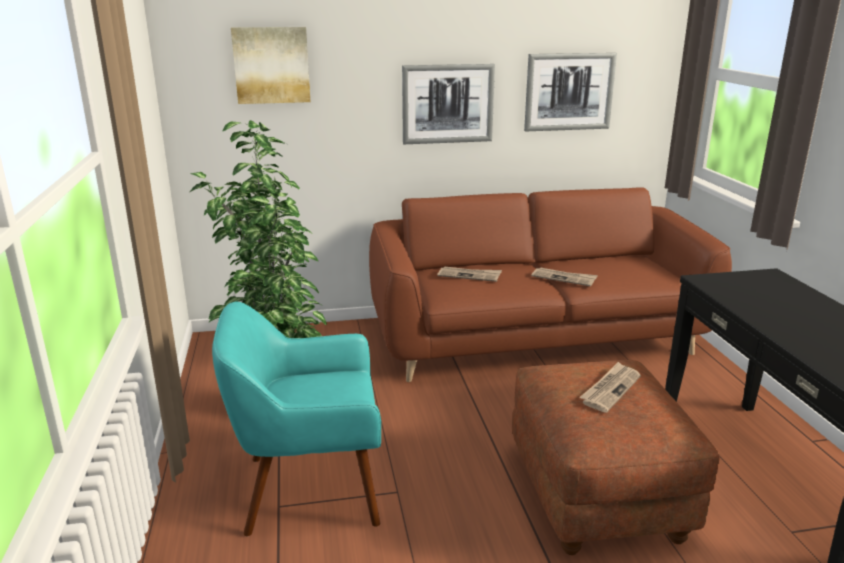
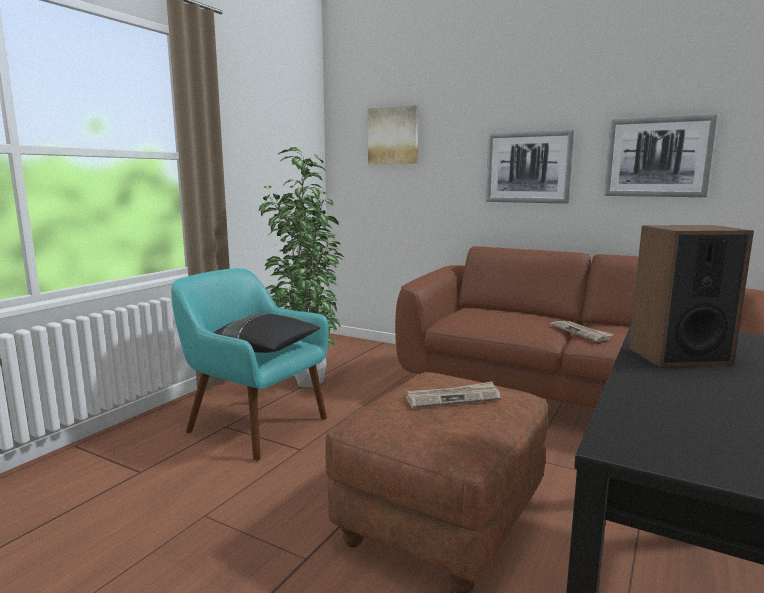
camera: 40 degrees right, 10 degrees down
(337, 398) = (266, 349): none -> black pillow
(469, 275) = (494, 314): newspaper -> none
(770, 309) = (678, 356): none -> speaker

